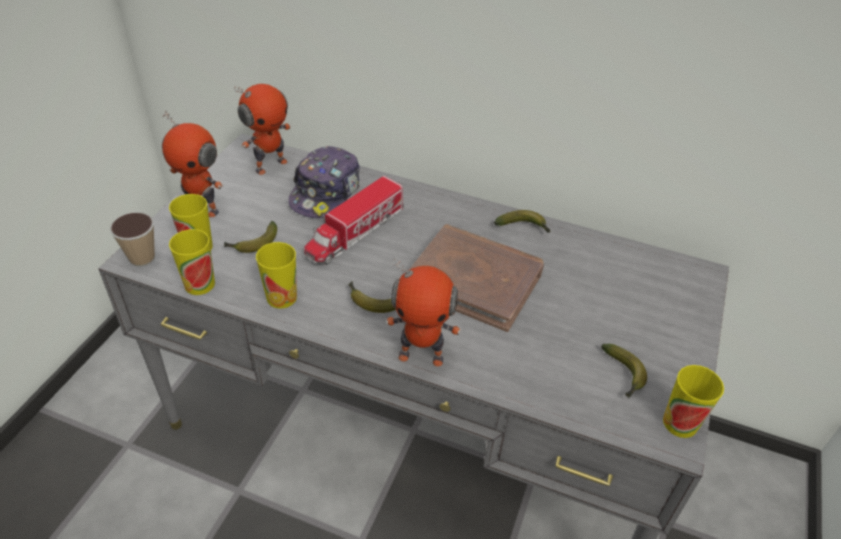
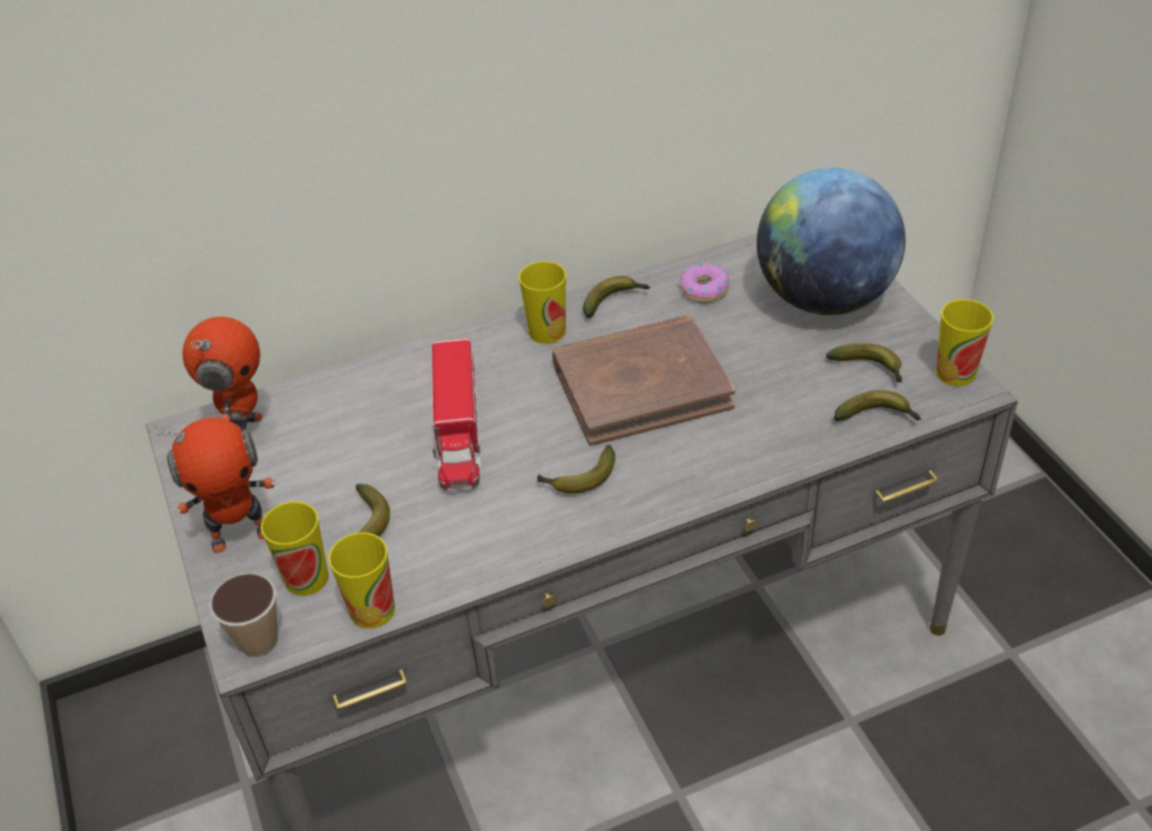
camera: 40 degrees left, 0 degrees up
(281, 297) = (482, 550): cup -> cup (547, 331)
(326, 192) = (361, 414): cap -> none
(421, 356) = (693, 489): toy robot -> none
(584, 256) = (704, 289): none -> donut
(588, 406) = (878, 416): none -> banana
(653, 313) = (824, 298): none -> globe

